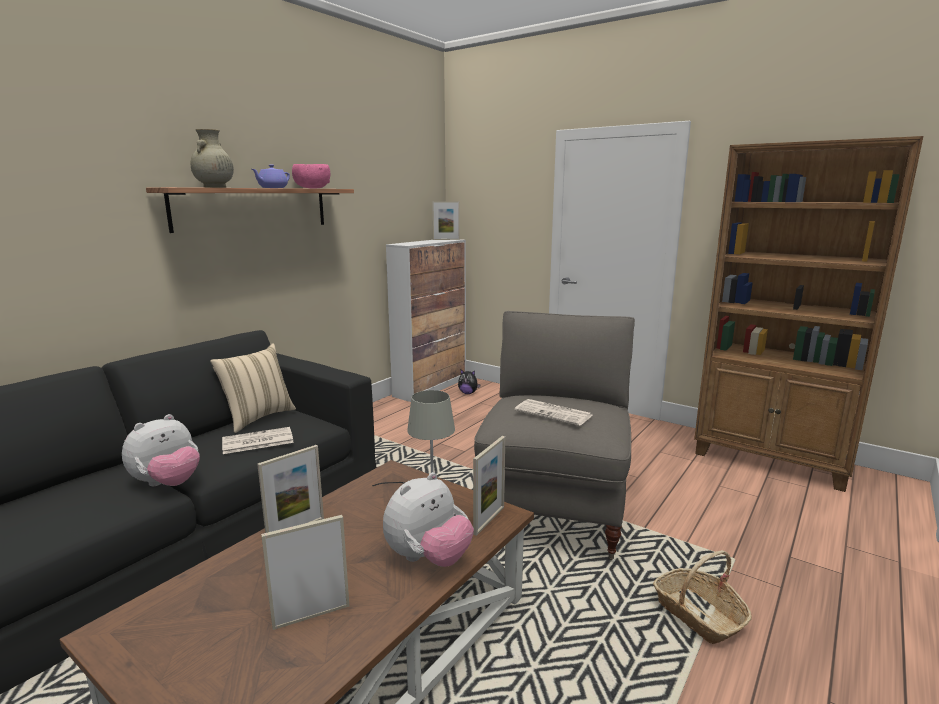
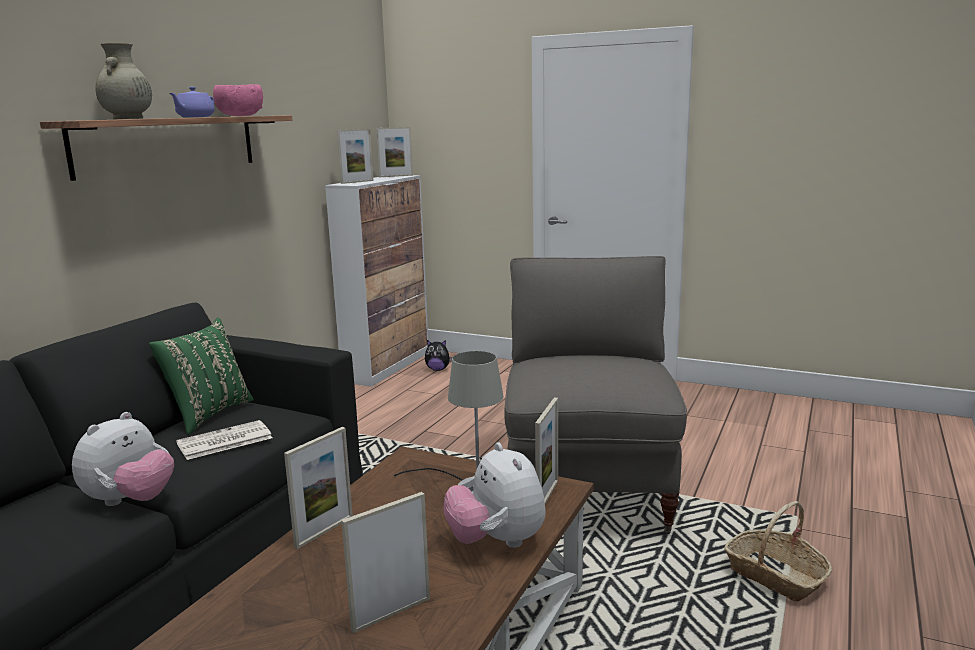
camera: 10 degrees left, 0 degrees up
(258, 418) = (208, 414): beige pillow -> green pillow
(411, 243) = (357, 182): none -> picture frame
(428, 558) = (496, 542): plush toy -> plush toy turned 120 degrees clockwise
(554, 413) = (592, 372): newspaper -> none
(771, 460) = (809, 412): brown bookcase -> none

